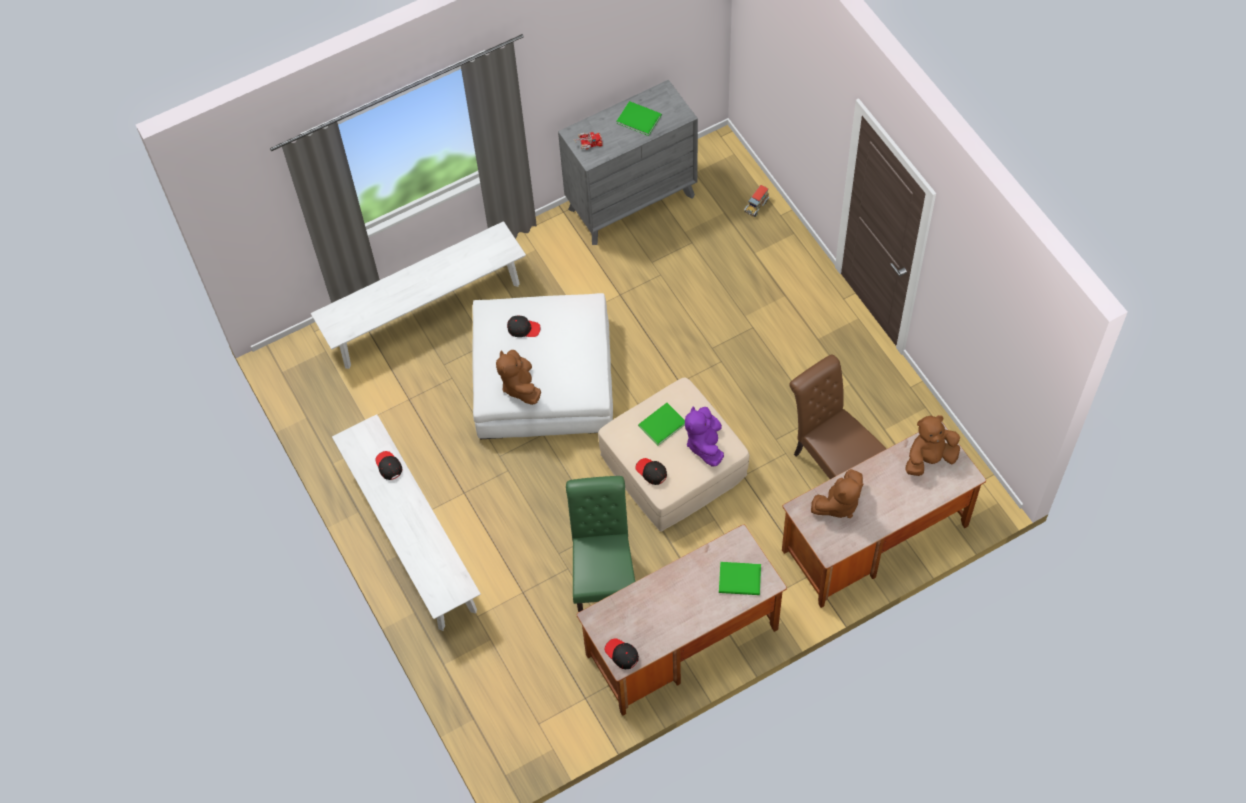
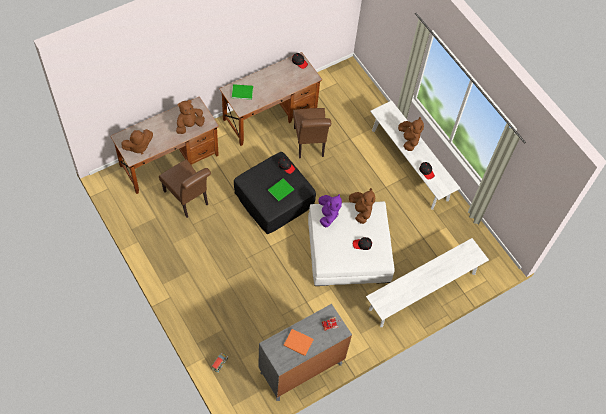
camera: 170 degrees right, 0 degrees up
(412, 530) = (409, 140): none -> brown plush toy
(604, 577) = (309, 144): green chair -> brown chair
(638, 118) = (298, 343): green book -> orange book
(673, 466) = (274, 199): beige ottoman -> black ottoman
(705, 444) = (257, 180): purple plush toy -> purple plush toy (328, 215)

